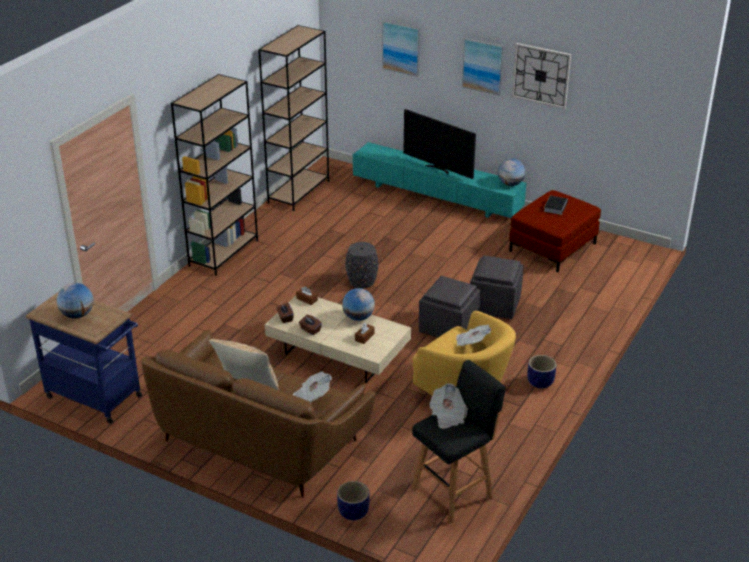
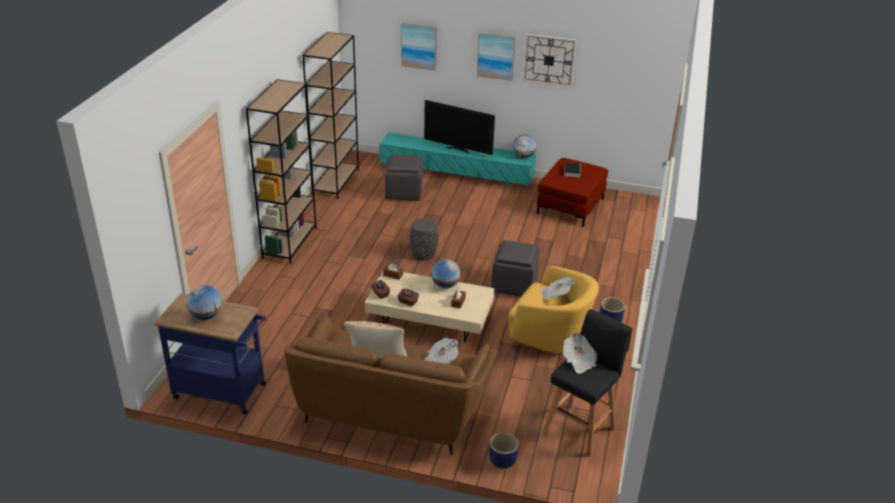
camera: 15 degrees left, 0 degrees up
(495, 305) = (544, 260): grey ottoman -> grey ottoman (404, 192)

